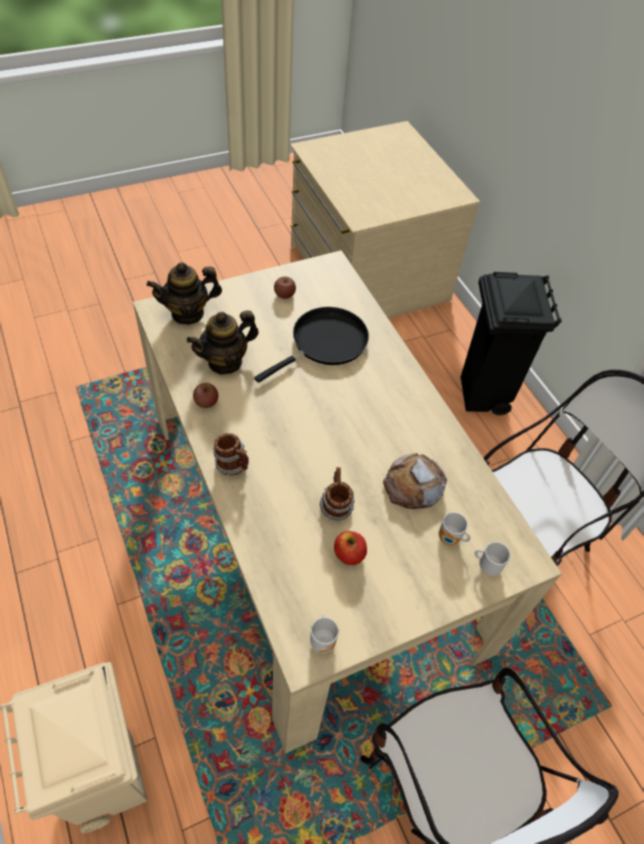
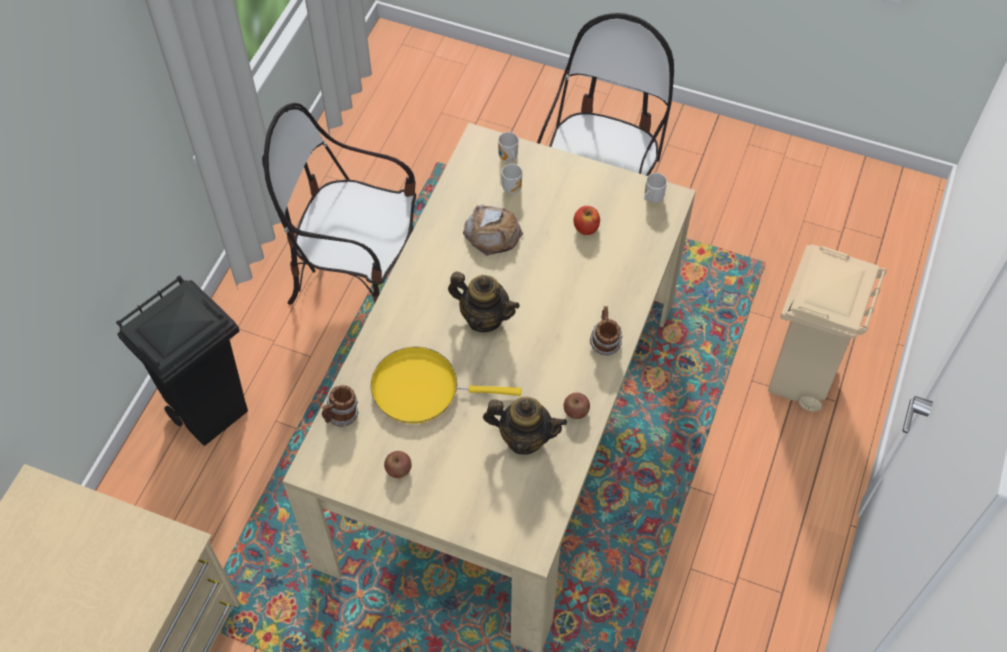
camera: 130 degrees left, 5 degrees up
(188, 313) = (507, 519): teapot -> teapot (484, 317)
(325, 343) = (422, 389): black frying pan -> yellow frying pan
(335, 506) = (562, 261): mug -> mug (341, 416)

